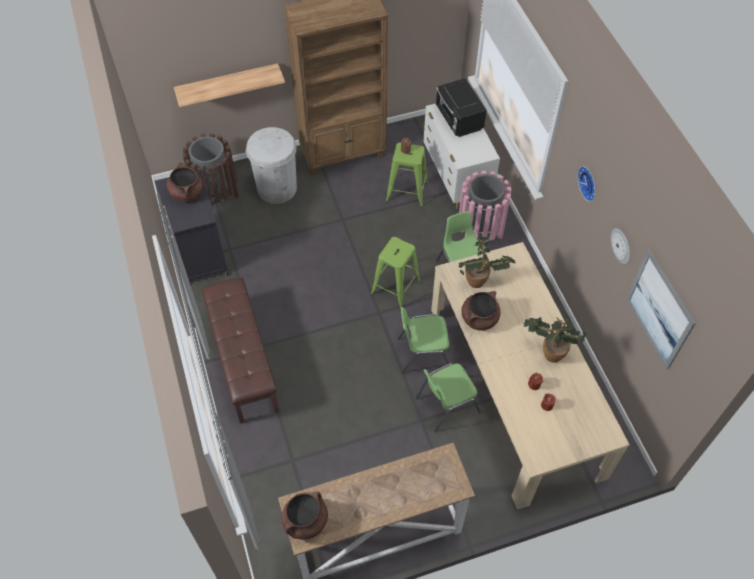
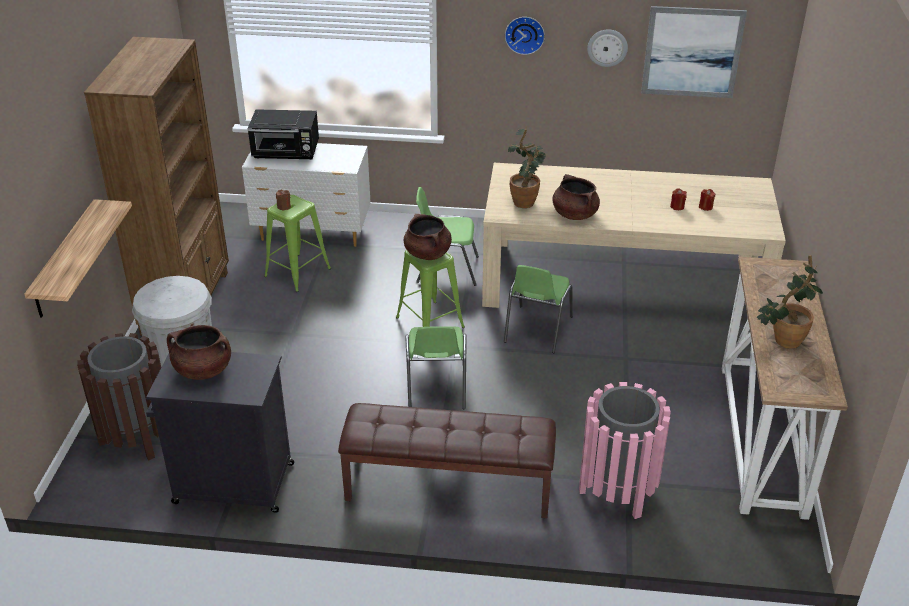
camera: 65 degrees left, 20 degrees down
(305, 521) = (804, 385): brown cooking pot -> brown cooking pot (428, 253)
(446, 405) = (615, 334): green chair -> green chair (436, 388)
(479, 231) = (401, 241): pink trash can -> pink trash can (617, 491)
(549, 351) = (642, 187): potted plant -> potted plant (782, 342)

